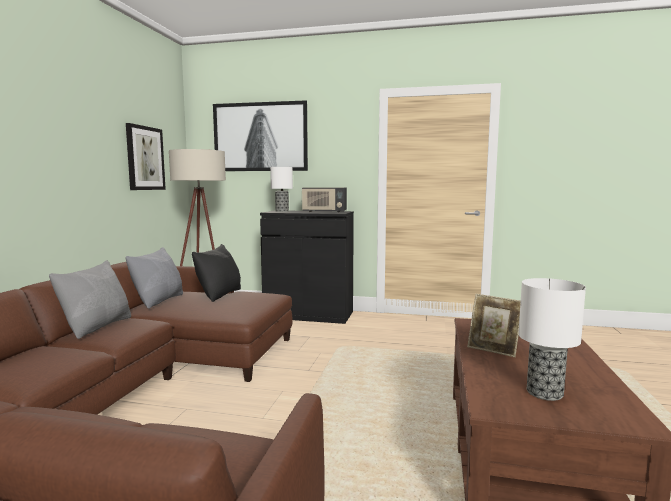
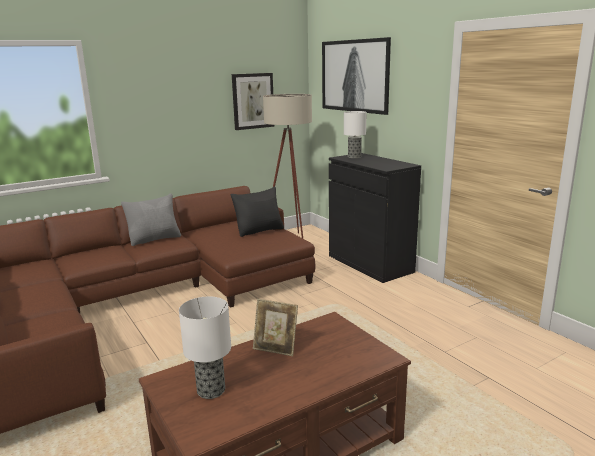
camera: 45 degrees right, 10 degrees up
(158, 301) = (218, 226): grey pillow -> none
(324, 212) = (384, 163): radio -> none
(493, 349) = (276, 348): picture frame -> picture frame turned 60 degrees counterclockwise

